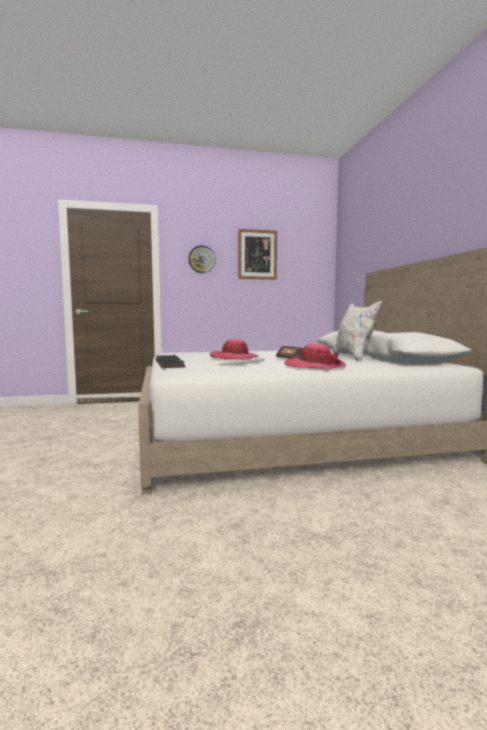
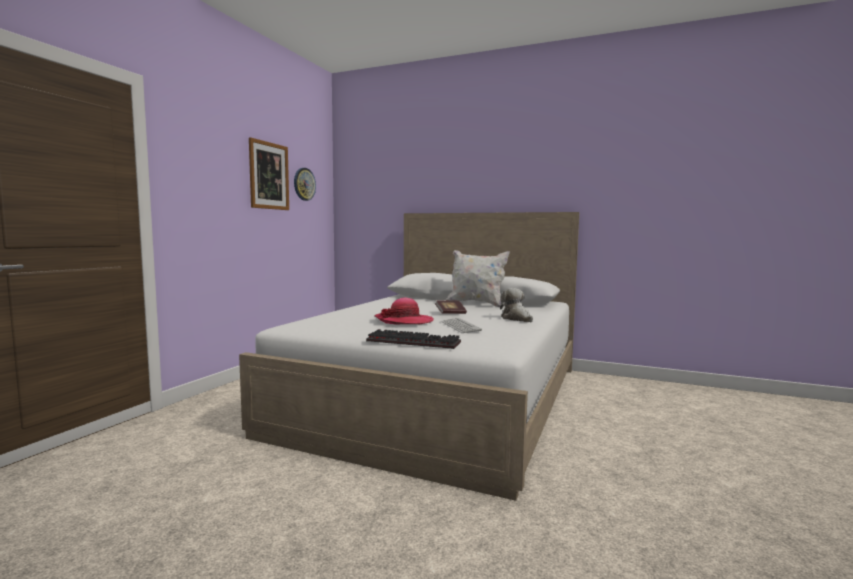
camera: 55 degrees left, 0 degrees up
(202, 259) = (208, 176): wall clock -> wall clock (304, 184)
(314, 366) = (516, 319): hat -> plush toy

